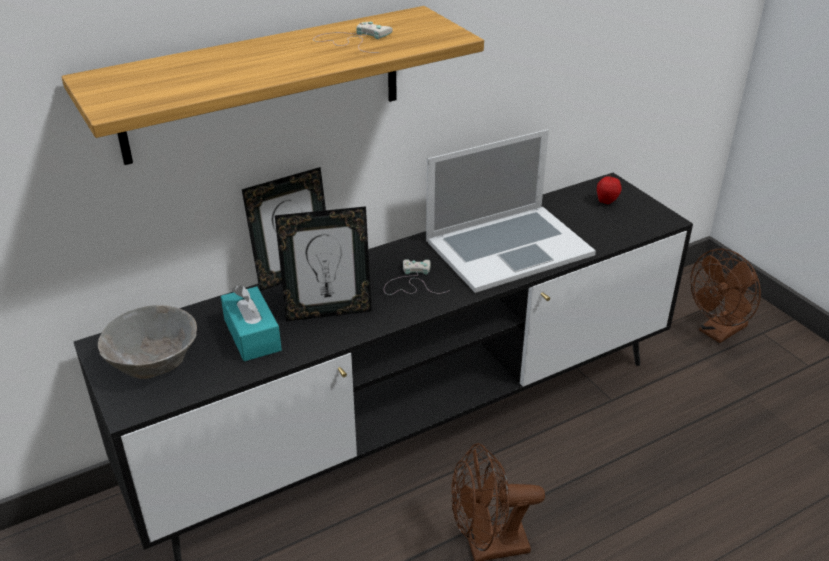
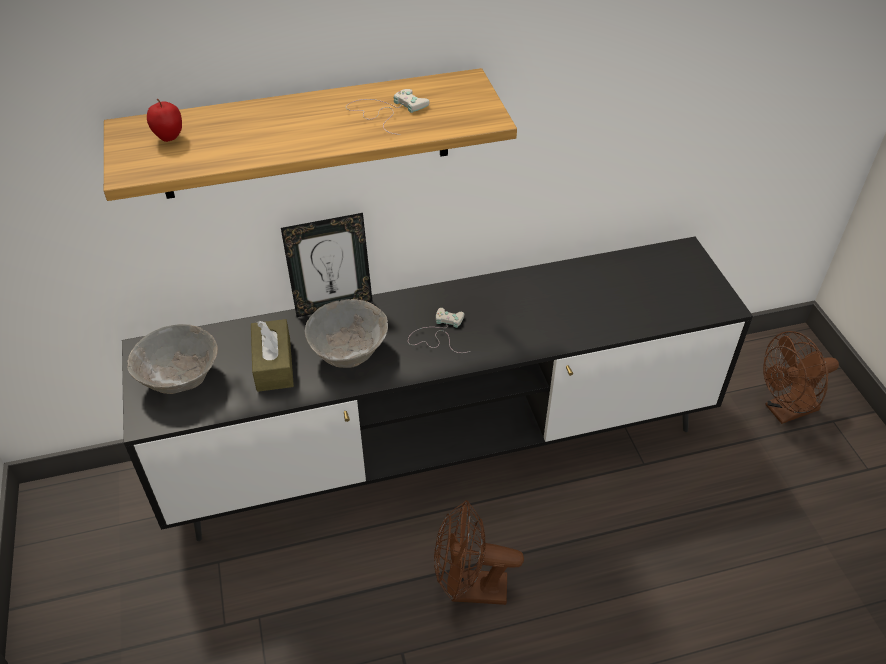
camera: 15 degrees right, 10 degrees up
(252, 335) = (274, 364): turquoise tissue box -> brown tissue box
(328, 312) = (350, 352): picture frame -> grey bowl
(508, 247) = (548, 310): laptop -> none
(606, 202) = (672, 273): apple -> apple (169, 138)

